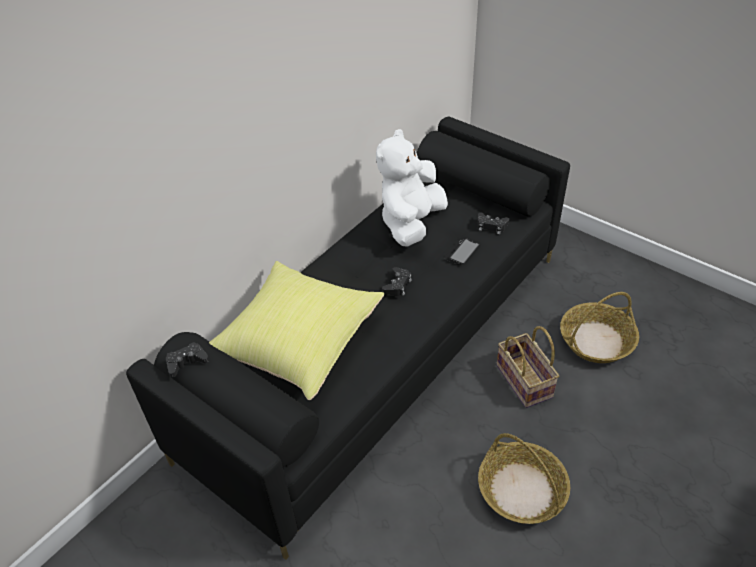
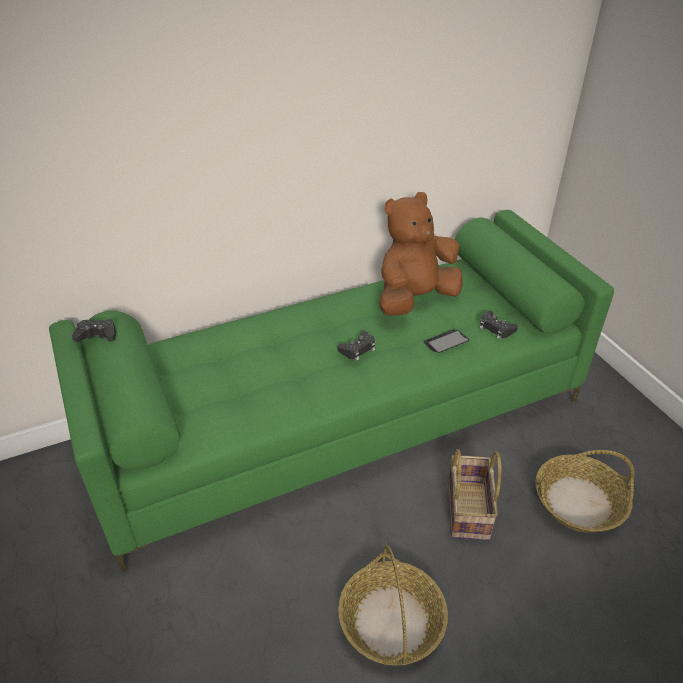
camera: 25 degrees right, 5 degrees down
(297, 342) = (227, 365): yellow pillow -> none
(381, 350) = (342, 419): black sofa -> green sofa
(411, 223) = (415, 299): white plush toy -> brown plush toy

